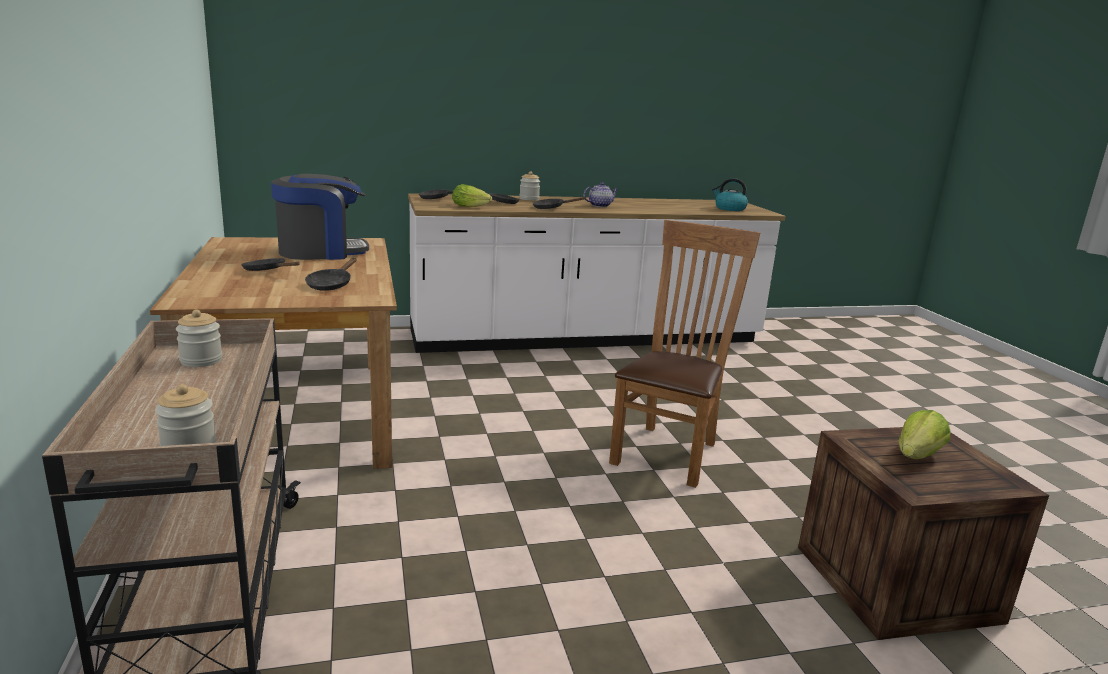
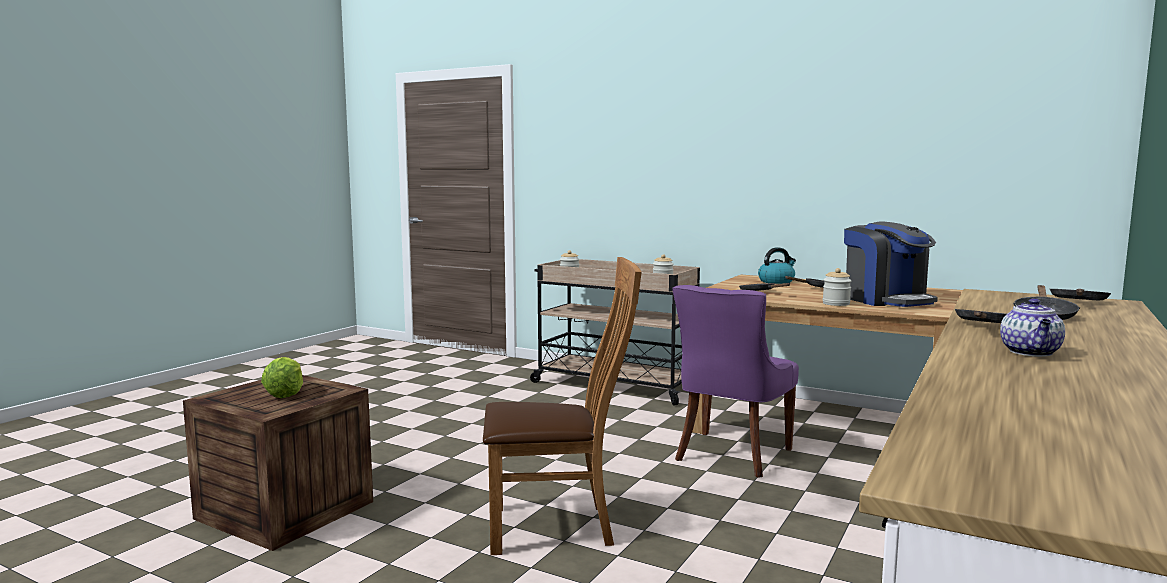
camera: 135 degrees right, 10 degrees down
(321, 252) = (886, 300): coffee machine -> coffee machine turned 45 degrees counterclockwise
(435, 433) = (731, 455): none -> purple chair
(472, 207) = (992, 302): lettuce -> none
(529, 199) = (1112, 333): jar -> jar (836, 303)
(669, 451) = (559, 527): brown chair -> brown chair turned 75 degrees counterclockwise
(729, 209) = (1016, 456): kettle -> kettle (776, 281)

